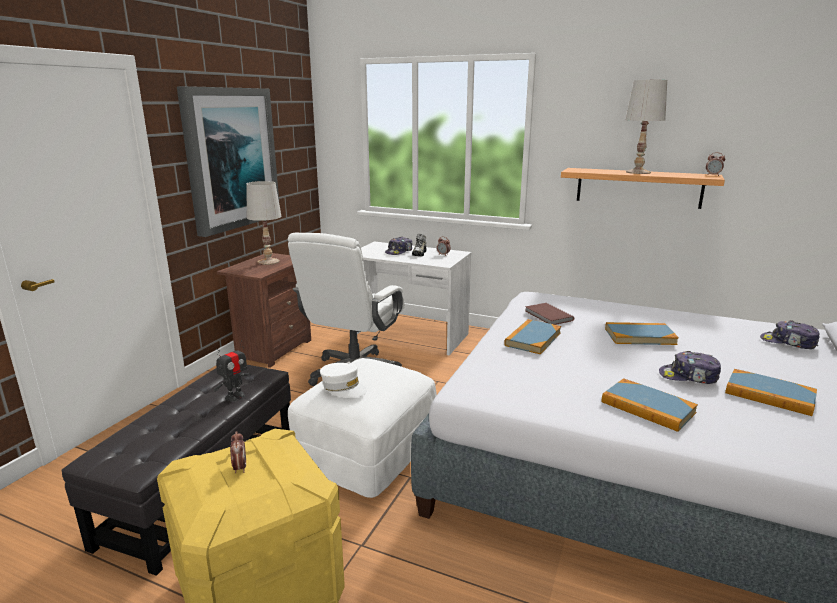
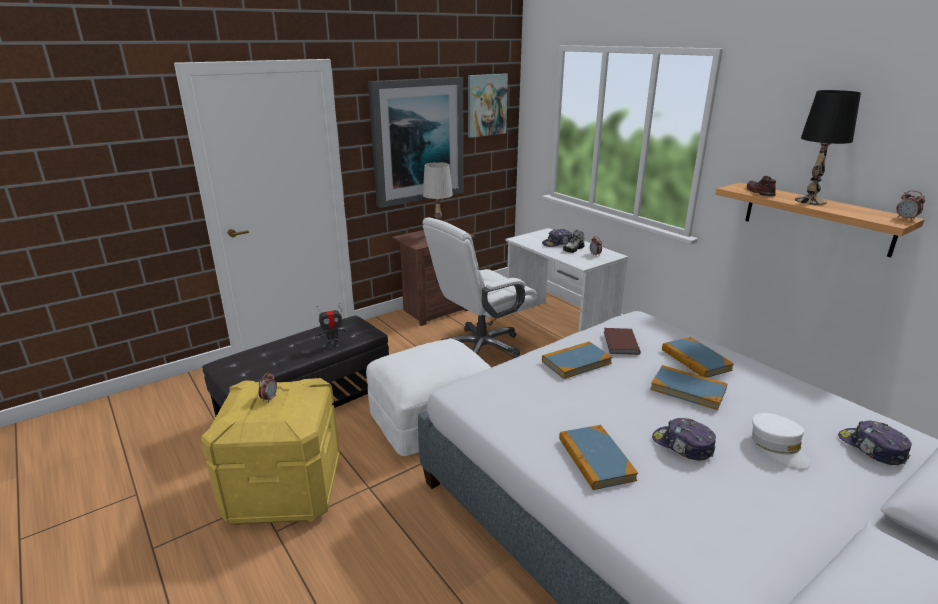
camera: 30 degrees right, 5 degrees up
(288, 121) = (486, 105): none -> picture
(343, 387) = (406, 360): white cap -> white cap (778, 447)
(595, 171) = (759, 192): none -> brown shoe
(637, 172) = (810, 201): white table lamp -> black table lamp
(769, 395) = (747, 493): book -> book (695, 360)

